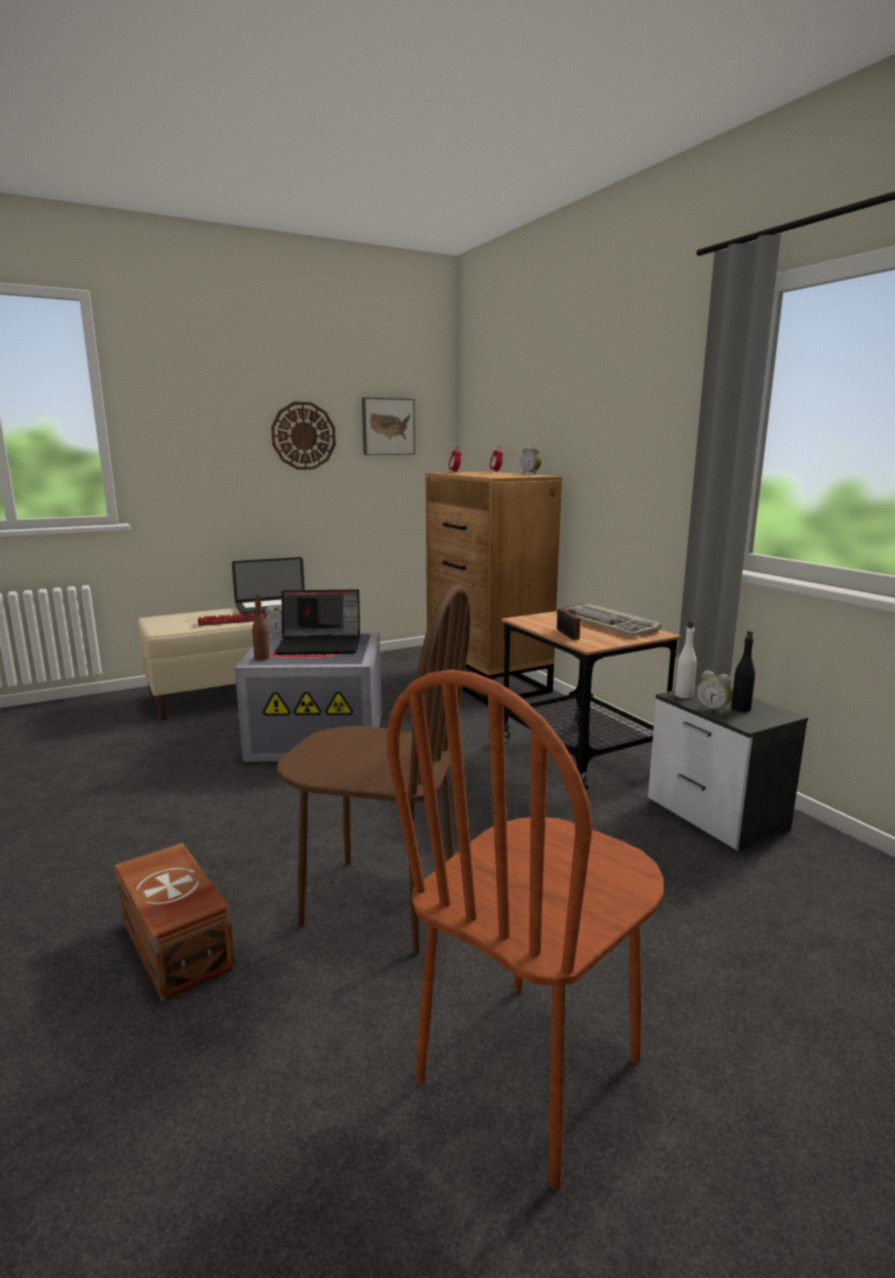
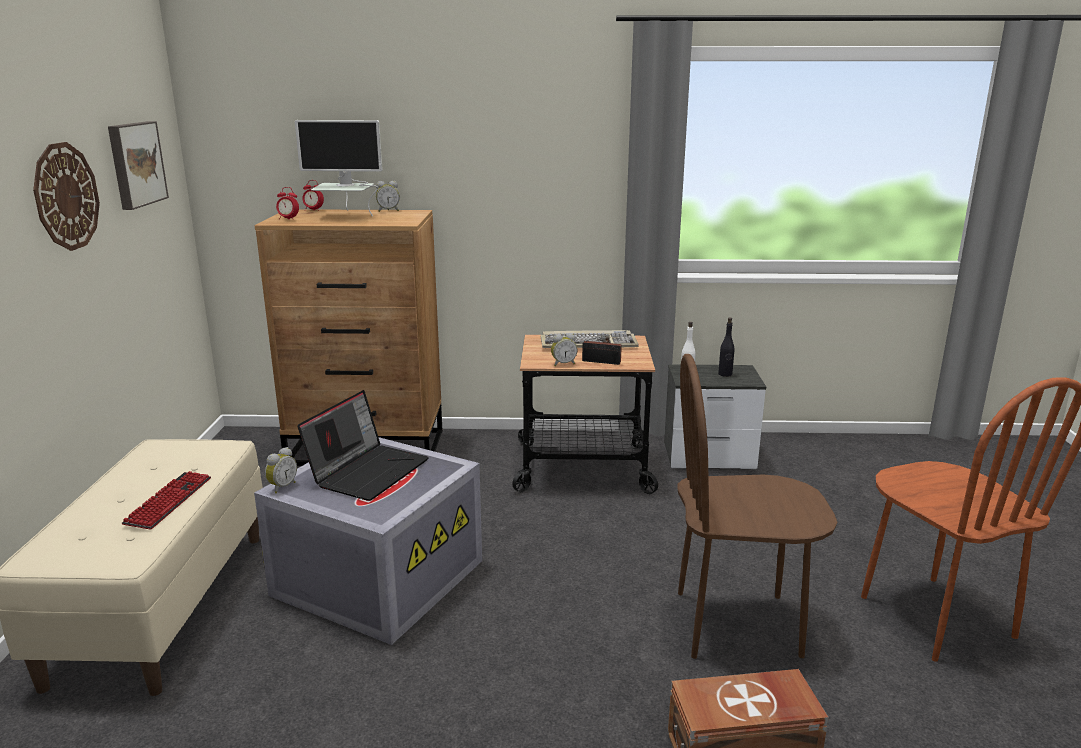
camera: 60 degrees left, 5 degrees up
(262, 658) = (368, 511): brown bottle -> none
(274, 608) = (150, 465): laptop -> none
(380, 902) = (737, 624): brown chair -> brown chair turned 135 degrees counterclockwise
(490, 473) = (346, 216): none -> monitor
(713, 710) = (721, 381): alarm clock -> alarm clock (563, 364)

